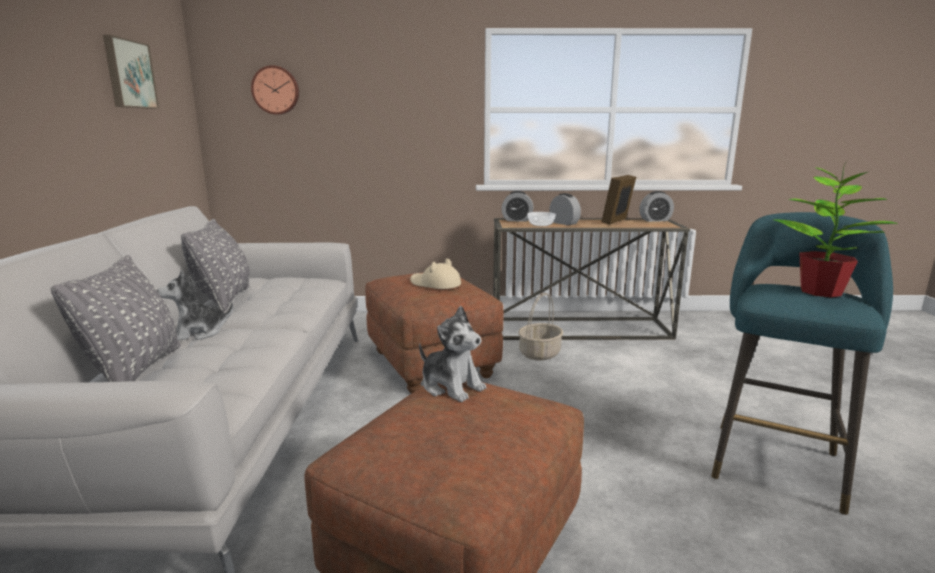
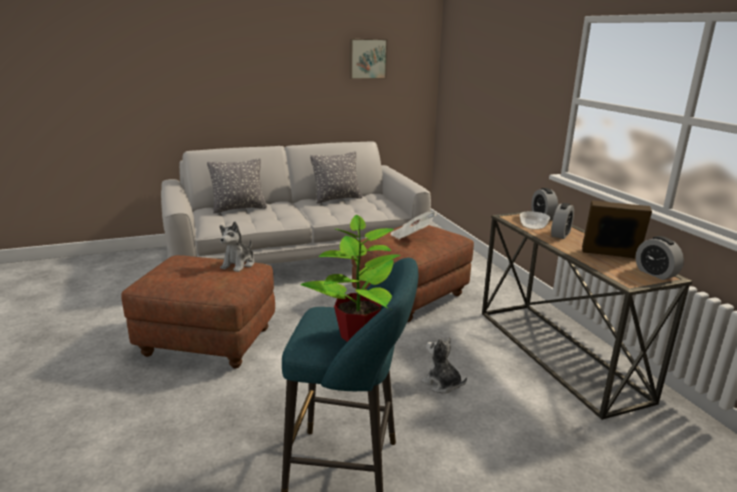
camera: 70 degrees right, 5 degrees up
(198, 333) = (286, 207): plush toy -> plush toy (442, 384)
(276, 90) = (467, 67): wall clock -> none
(435, 284) = (412, 236): beige hat -> newspaper
(539, 353) = (472, 337): basket -> none

